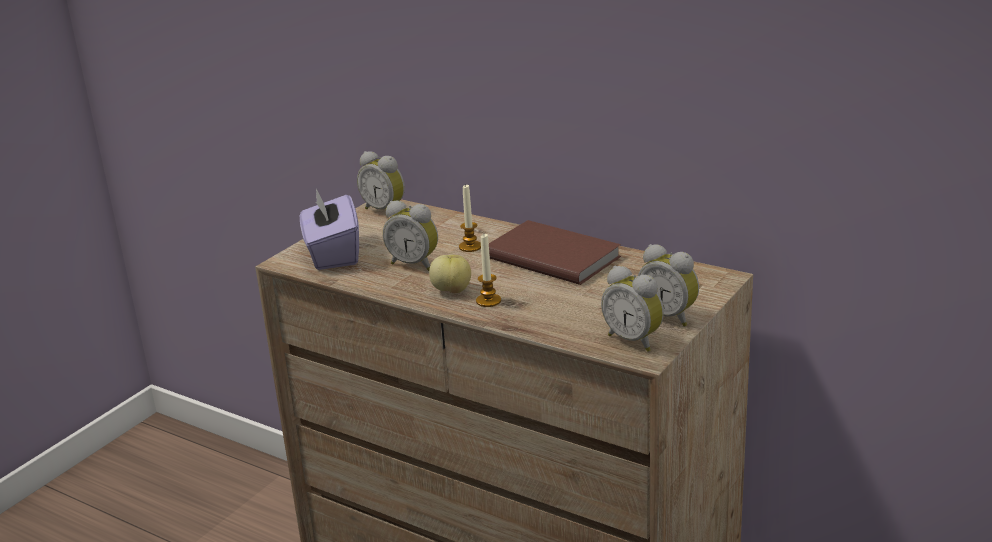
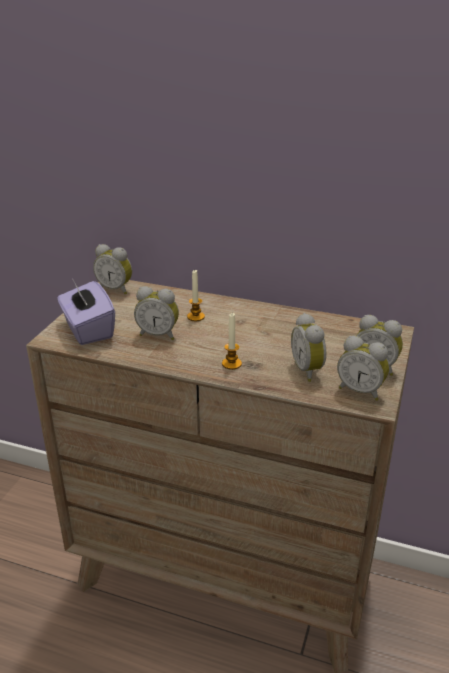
camera: 15 degrees left, 5 degrees up
(452, 290) = (198, 356): apple -> none
(552, 256) = (262, 321): brown book -> none
(581, 314) = (309, 370): none -> alarm clock

